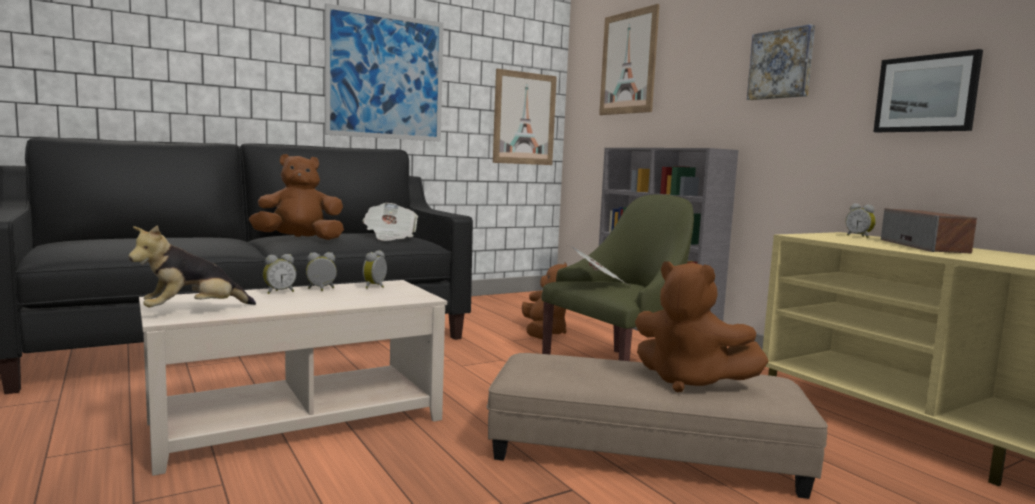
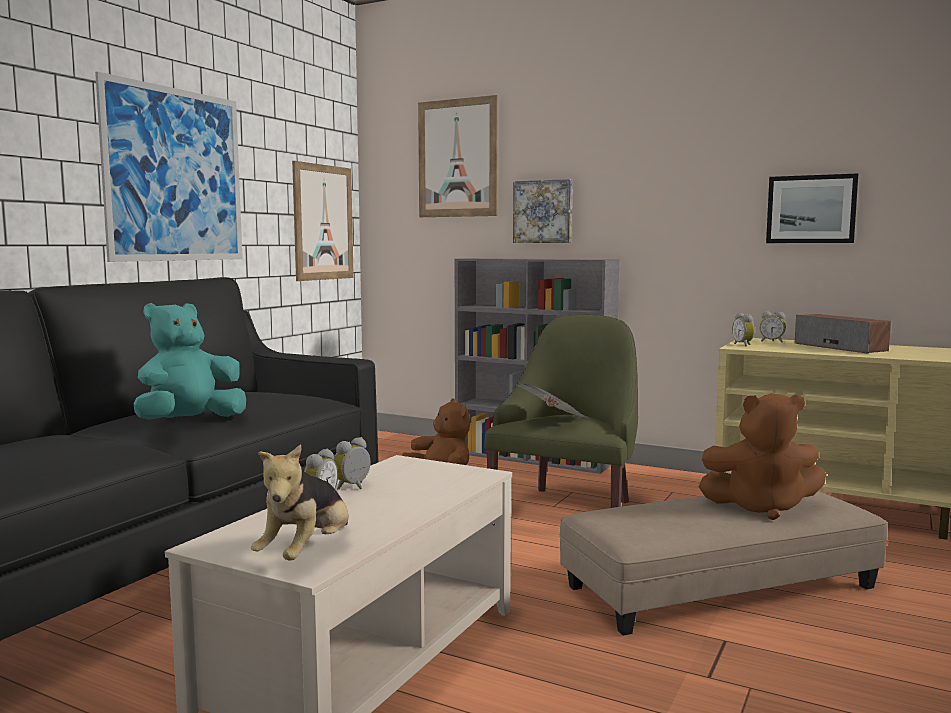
camera: 30 degrees left, 0 degrees up
(299, 239) = (189, 422): brown plush toy -> turquoise plush toy
(376, 287) = (400, 470): alarm clock -> alarm clock (743, 345)
(390, 237) = (279, 399): newspaper -> none
(781, 64) = (660, 173): picture -> picture (543, 212)

